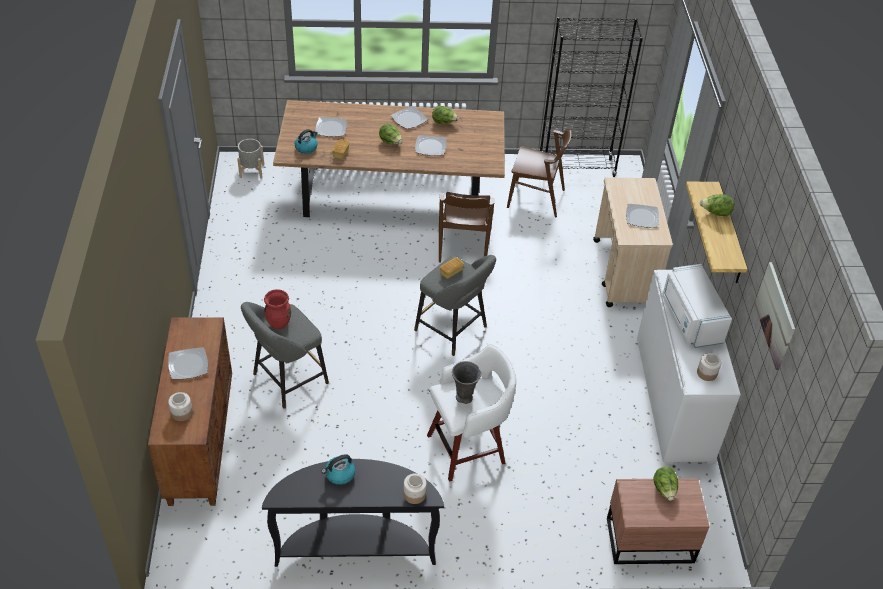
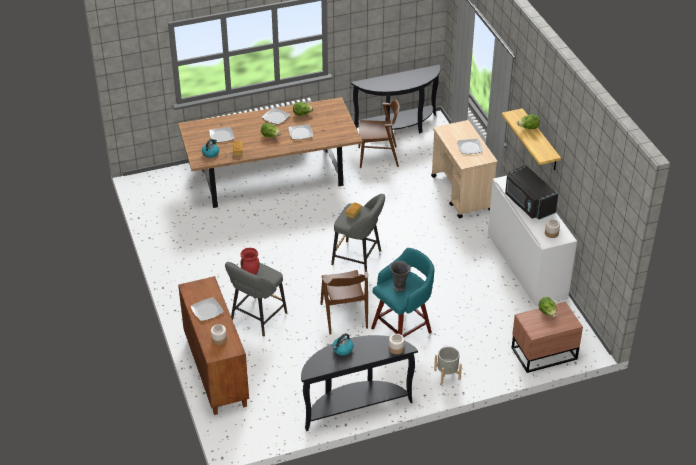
camera: 15 degrees left, 5 degrees down
(252, 171) = (157, 184): grey planter -> grey planter (447, 375)
(463, 246) = (340, 201): brown chair -> brown chair (344, 316)
(468, 448) = (403, 329): white stool -> turquoise stool
(576, 167) = (398, 129): black bookcase -> black console table
(690, 320) = (528, 204): white microwave -> black microwave
(775, 315) = (590, 178): picture -> none

